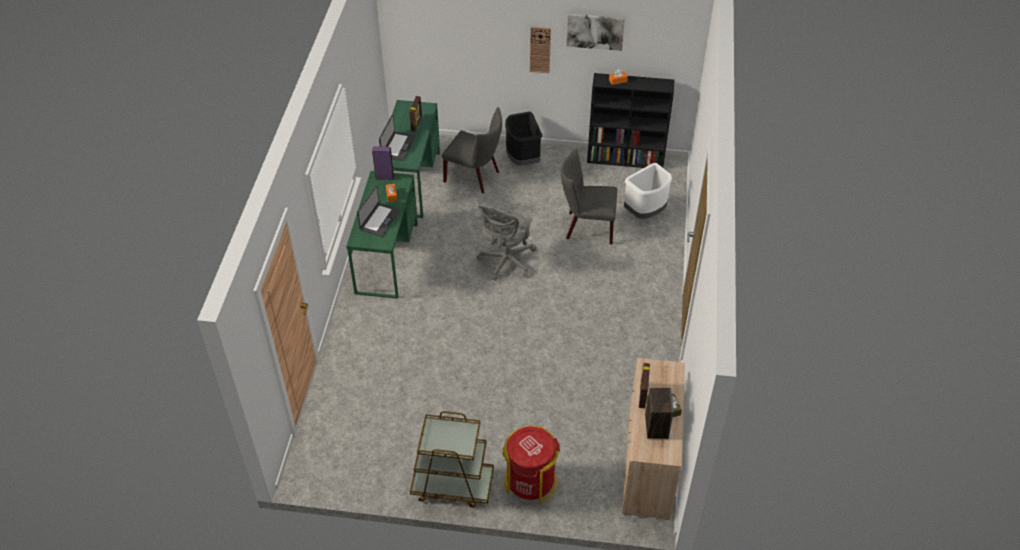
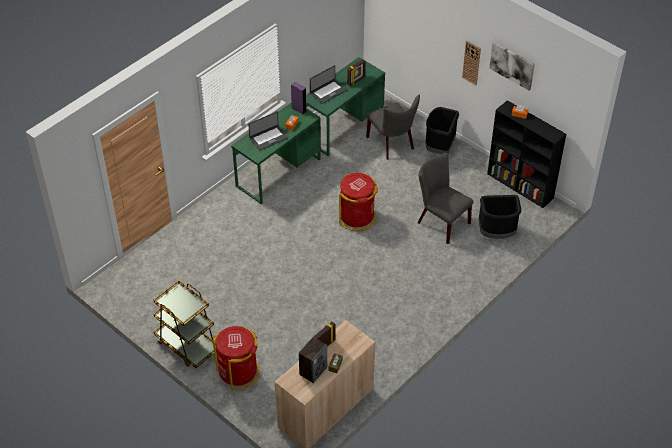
camera: 35 degrees right, 0 degrees up
(505, 262) = (357, 217): grey office chair -> red trash can
(645, 212) = (497, 233): white trash can -> black trash can

